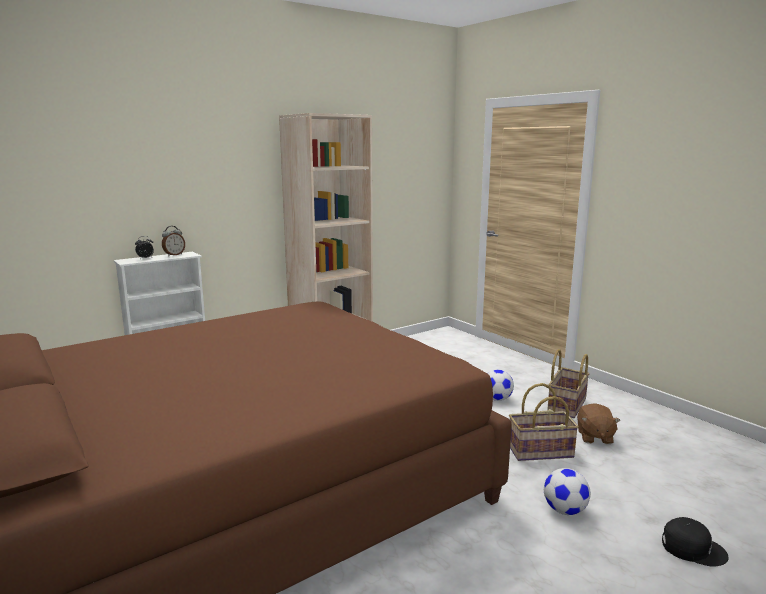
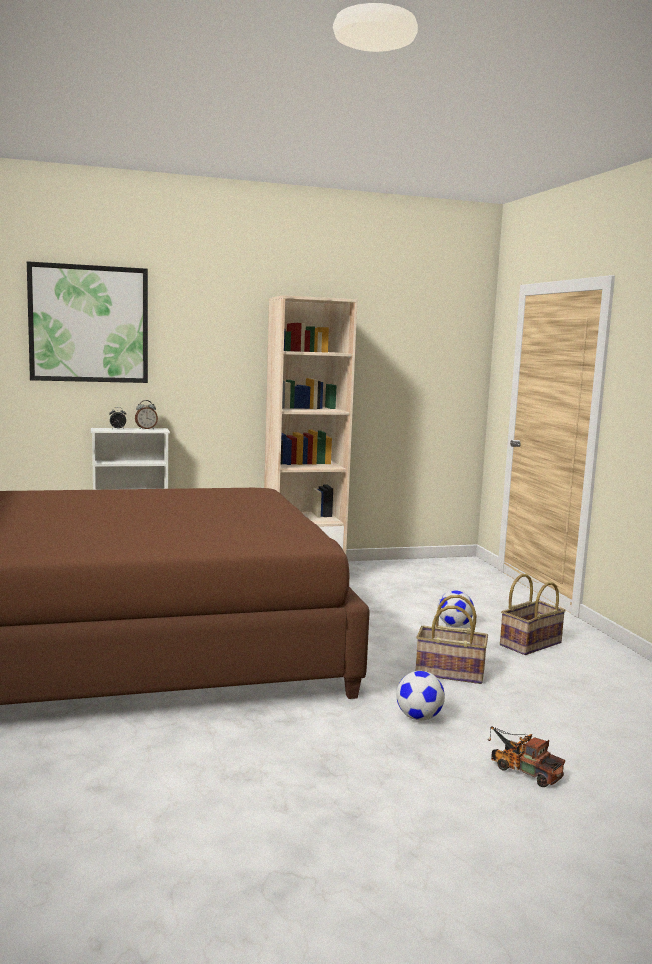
camera: 20 degrees right, 5 degrees down
(98, 149) = (89, 324): none -> picture
(594, 437) = (528, 673): brown plush toy -> none
(692, 548) = (522, 770): black cap -> toy truck

